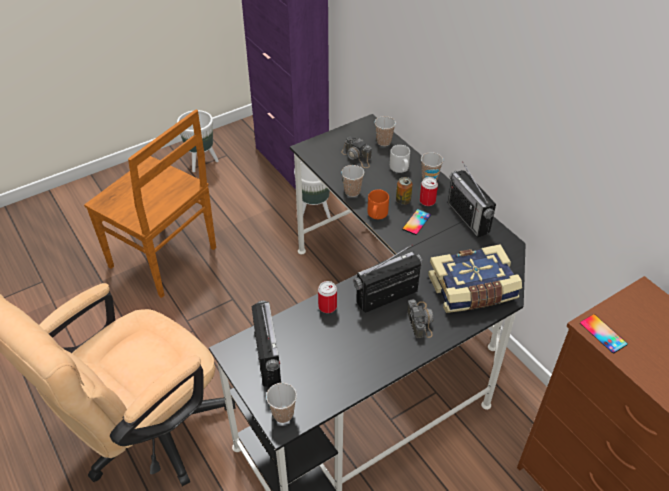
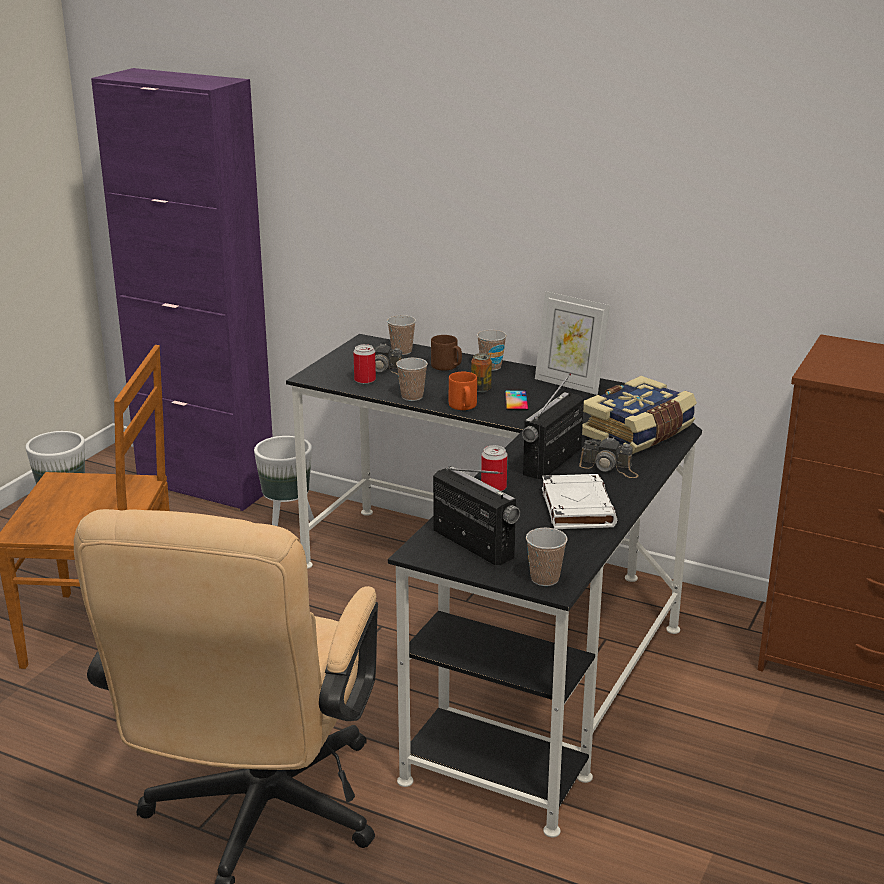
camera: 30 degrees left, 20 degrees down
(363, 351) = (577, 507): none -> white book
(400, 168) = (447, 367): grey mug -> brown mug
(420, 320) = (609, 468): camera -> camera turned 150 degrees clockwise
(427, 201) = (509, 383): can -> can (365, 380)
(468, 218) = (569, 384): radio -> picture frame
(603, 333) = (831, 375): phone -> none

